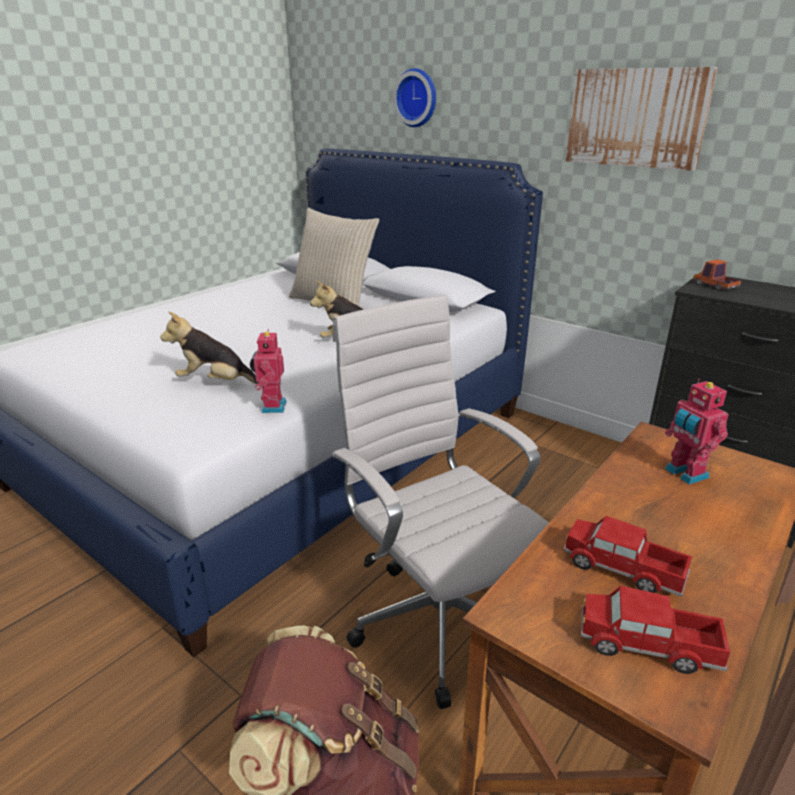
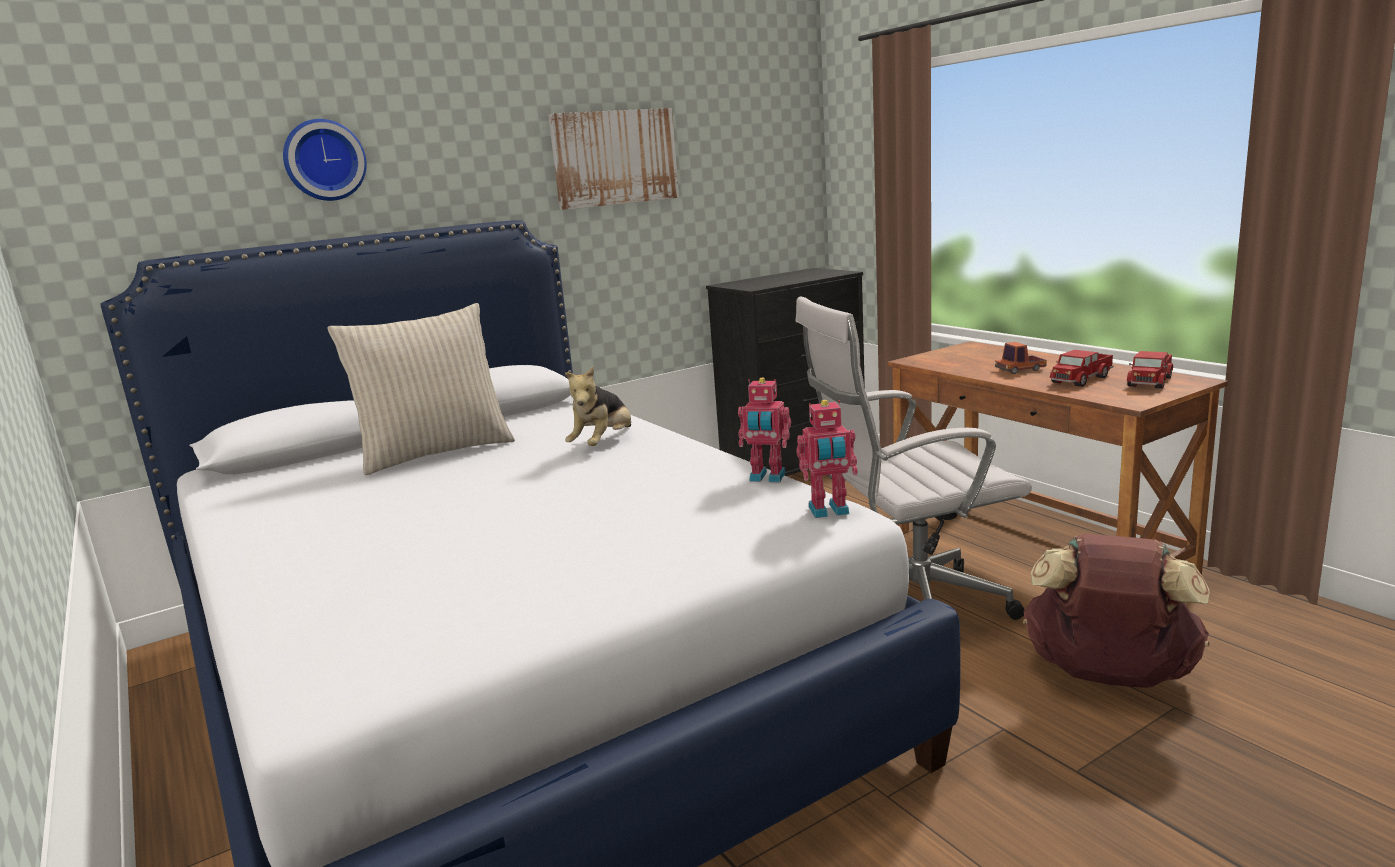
camera: 70 degrees left, 10 degrees down
(216, 383) = (670, 507): plush toy -> none
(684, 474) = (969, 360): toy robot -> toy robot (829, 511)
(715, 286) = (748, 285): toy truck -> toy truck (1020, 370)

